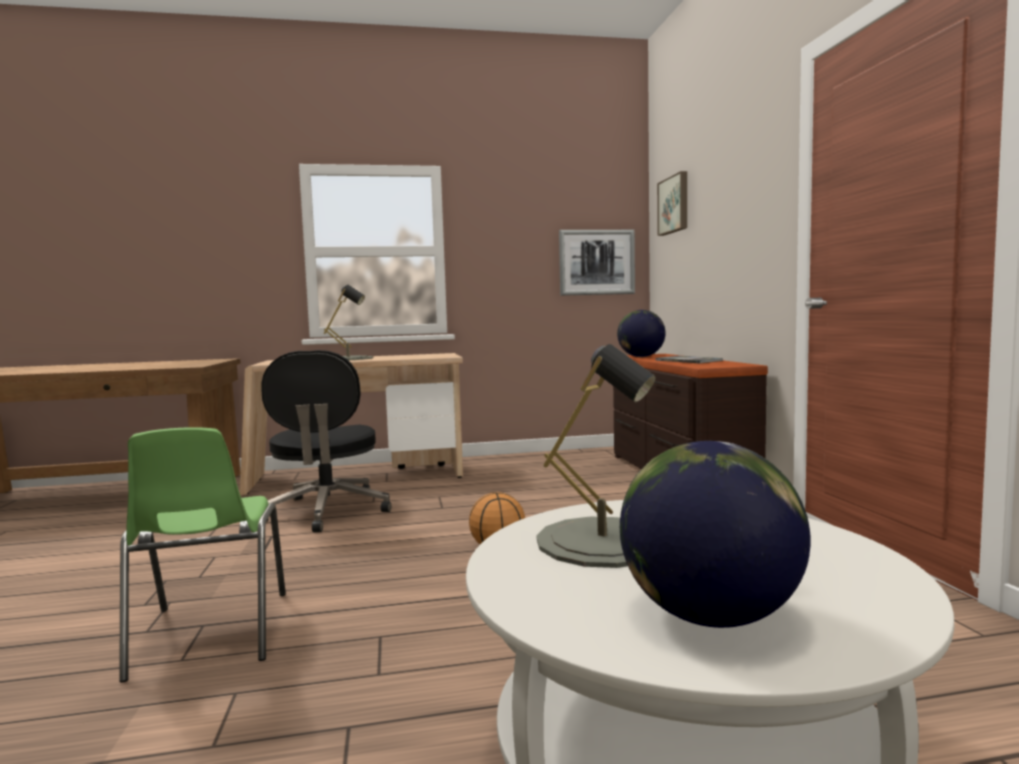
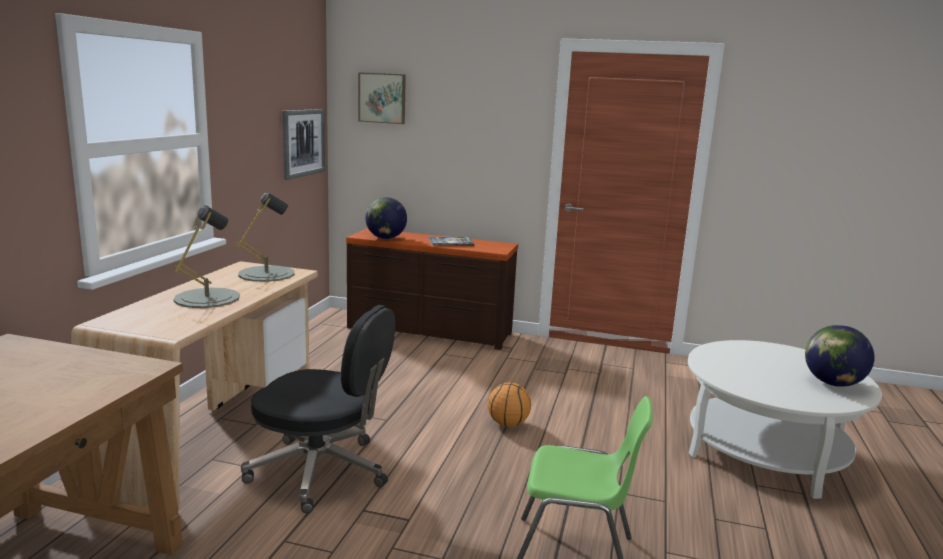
camera: 65 degrees left, 10 degrees up
(602, 541) = (751, 376): grey table lamp -> grey table lamp (266, 274)

